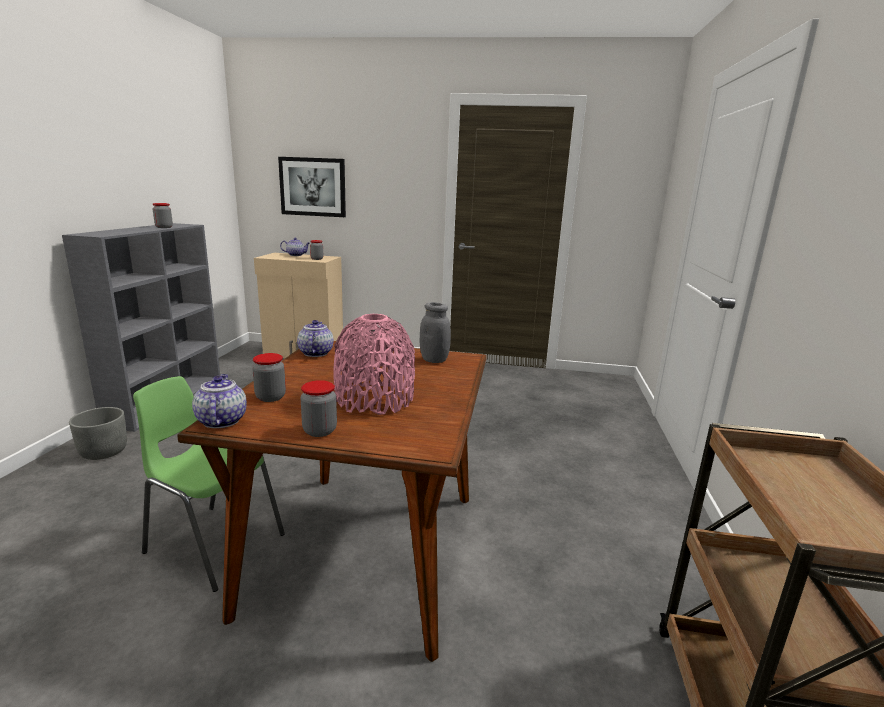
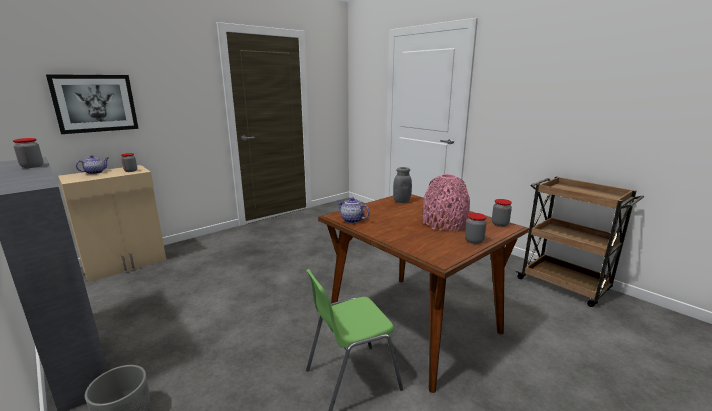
camera: 50 degrees left, 0 degrees up
(221, 420) = (439, 259): teapot -> none
(270, 397) = (415, 243): jar -> jar (500, 224)

